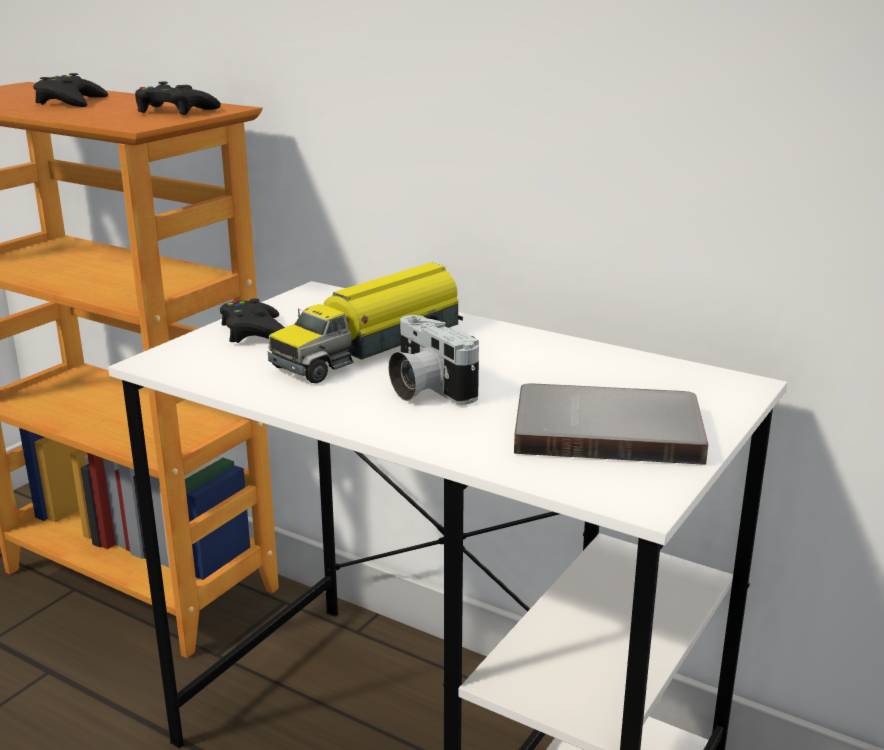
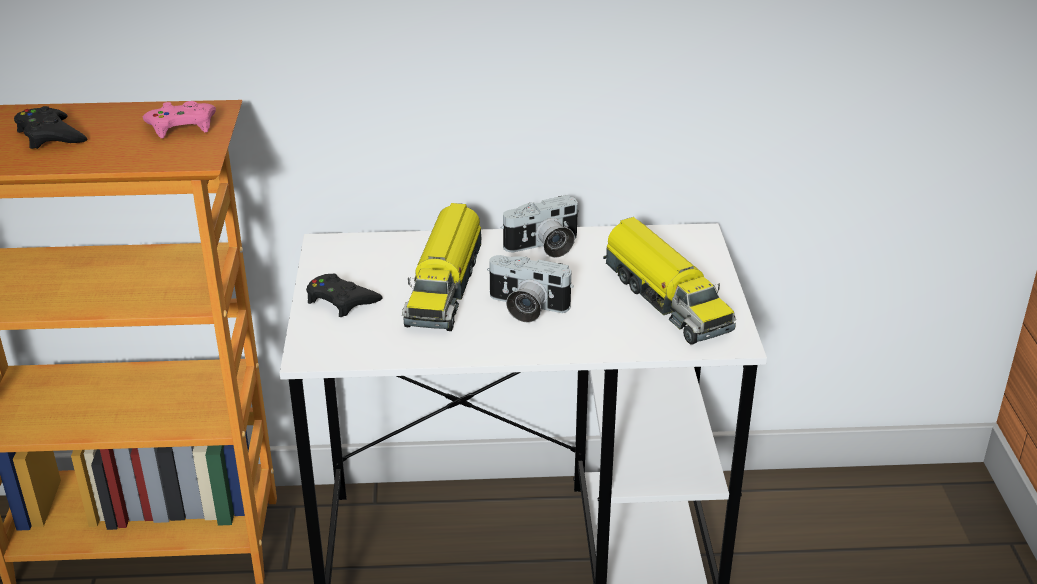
camera: 35 degrees left, 10 degrees up
(174, 111) = (182, 126): black game controller -> pink game controller
(528, 347) = (544, 247): none -> camera
(607, 429) = (665, 298): grey book -> toy truck

